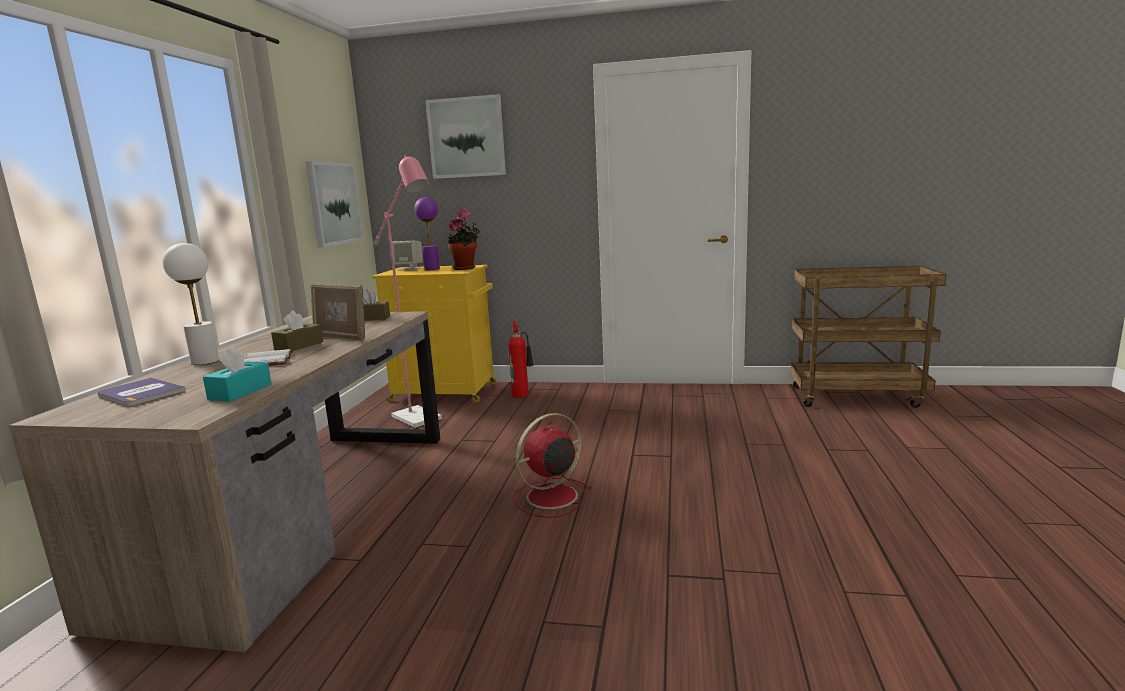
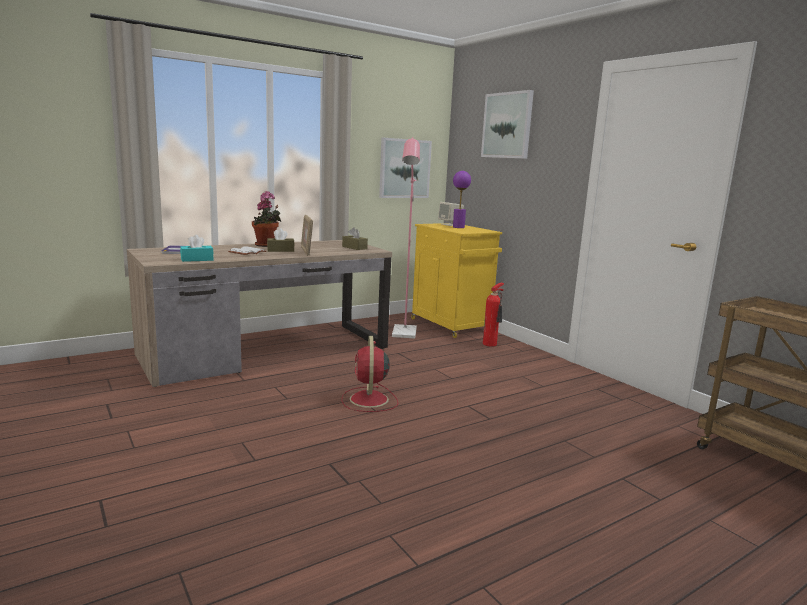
camera: 45 degrees right, 0 degrees up
(205, 361) = (234, 246): white table lamp -> none
(466, 268) = (477, 231): potted plant -> potted plant (266, 245)
(550, 497) = (369, 400): red fan -> red fan turned 105 degrees counterclockwise

